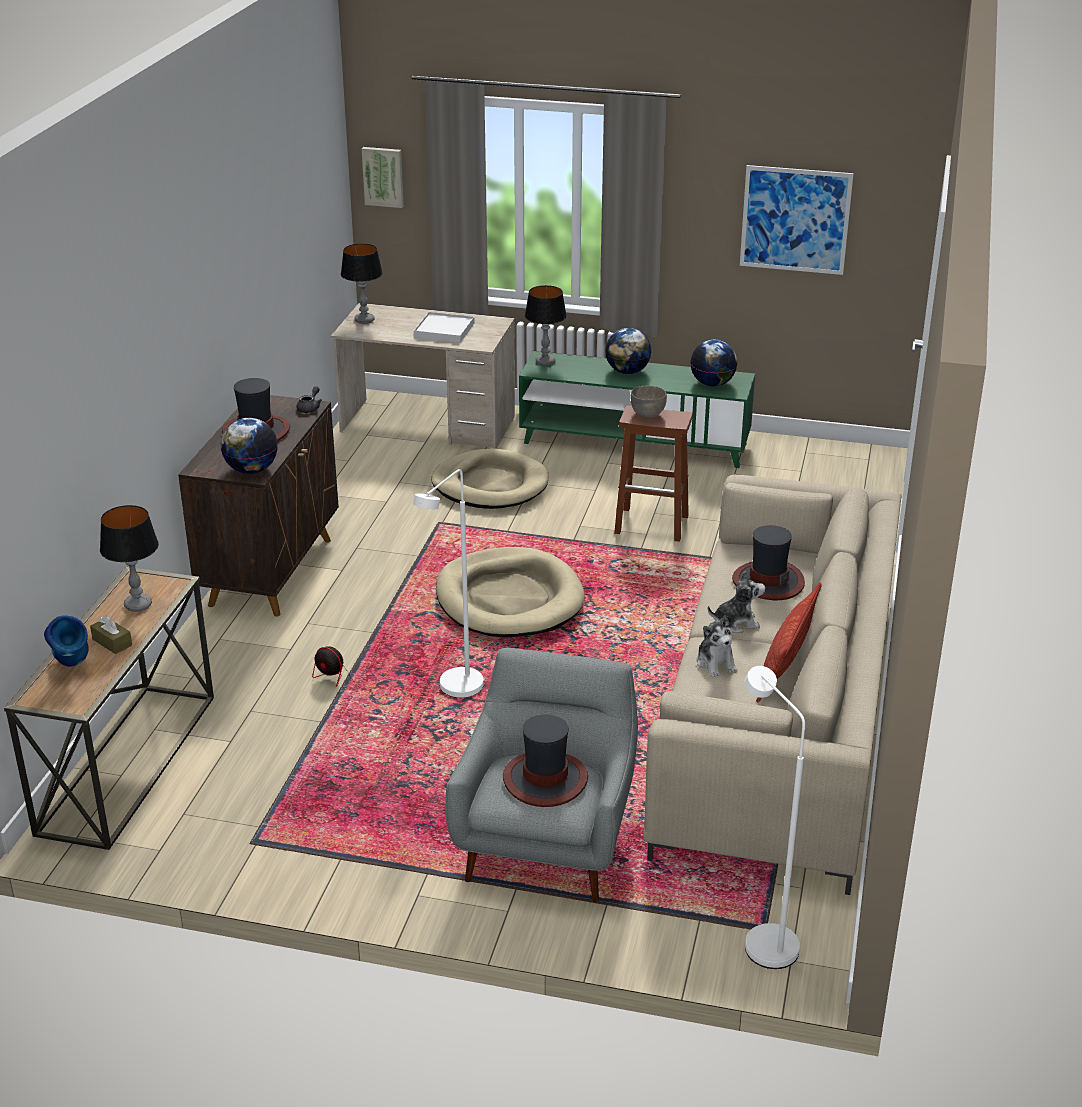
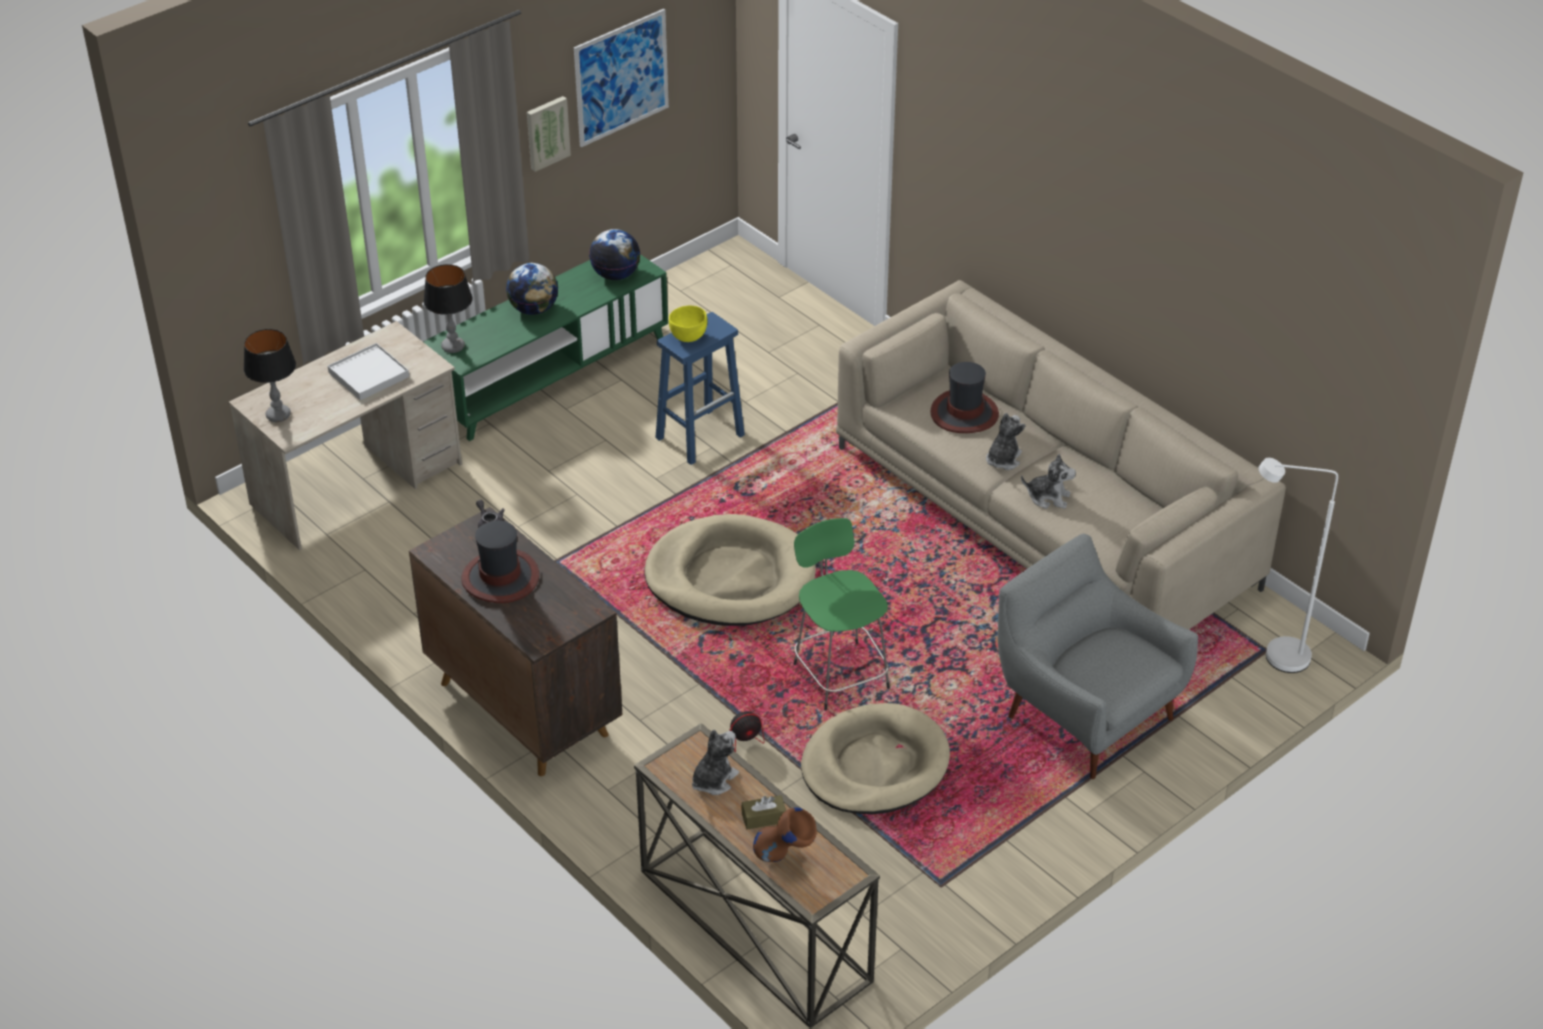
camera: 55 degrees left, 10 degrees up
(73, 668) = (785, 857): blue vase -> brown vase
(138, 605) = (713, 780): table lamp -> plush toy
(251, 470) = (578, 610): globe -> none
(383, 176) = (214, 248): picture -> picture (547, 132)
(455, 692) = (839, 674): white floor lamp -> green stool
(490, 485) = (523, 498): beige dog bed -> beige dog bed (874, 765)
(545, 779) = (1112, 657): hat -> none
(648, 414) = (688, 337): grey bowl -> yellow bowl
(653, 524) = (701, 436): brown stool -> blue stool
(785, 669) = (1086, 467): pillow -> none

